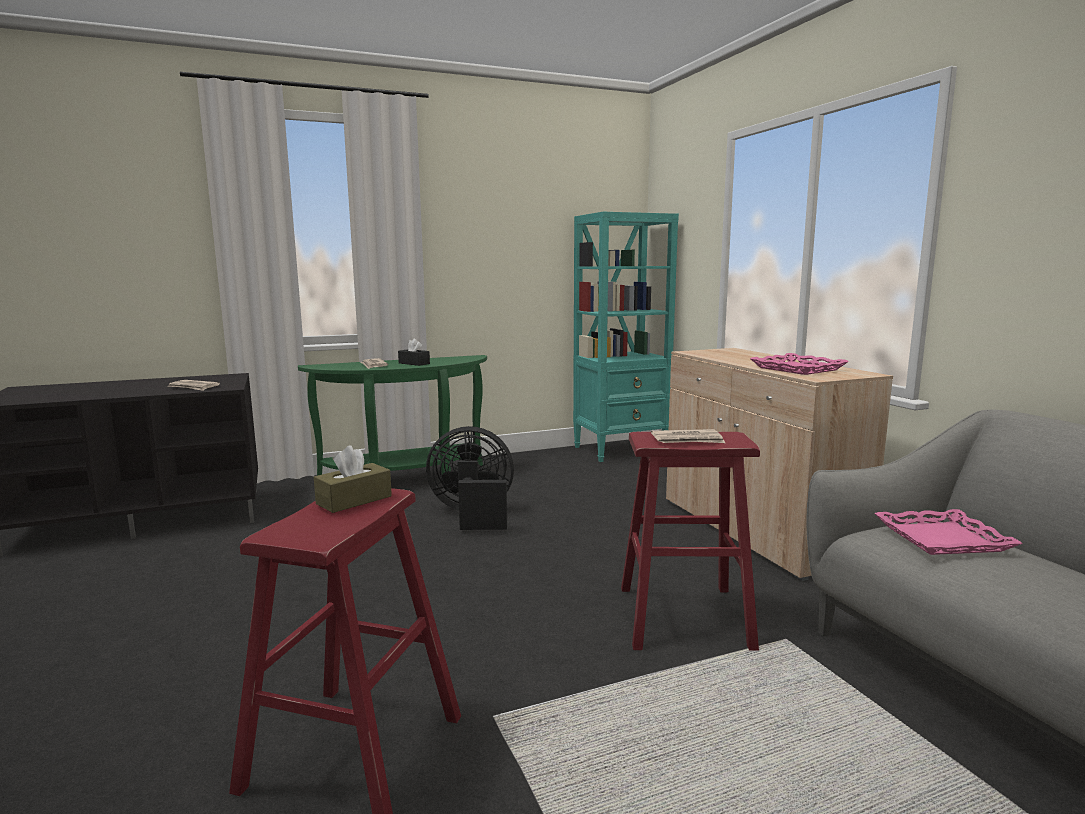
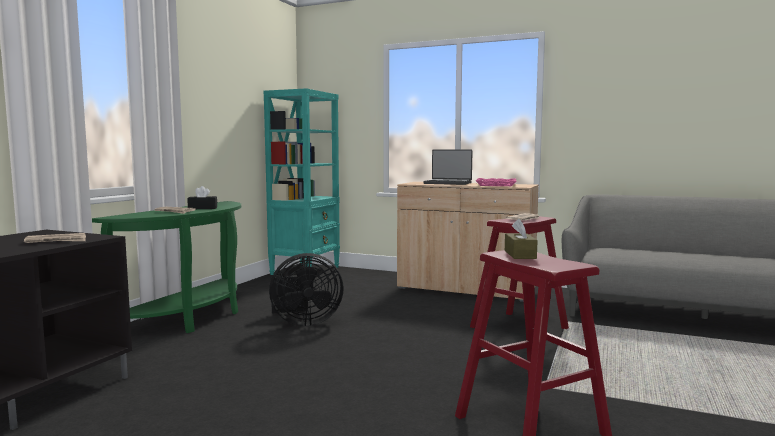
camera: 45 degrees left, 5 degrees down
(473, 515) = (303, 322): black fan -> black fan turned 150 degrees counterclockwise
(751, 356) = (448, 183): none -> laptop
(943, 539) = (618, 250): pink tray -> none

